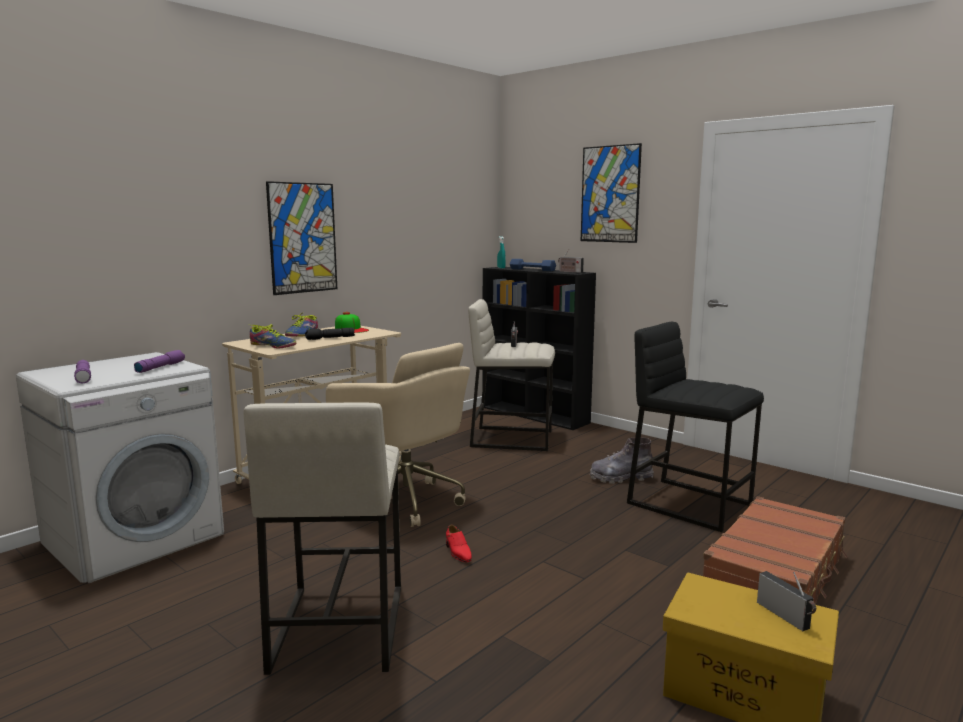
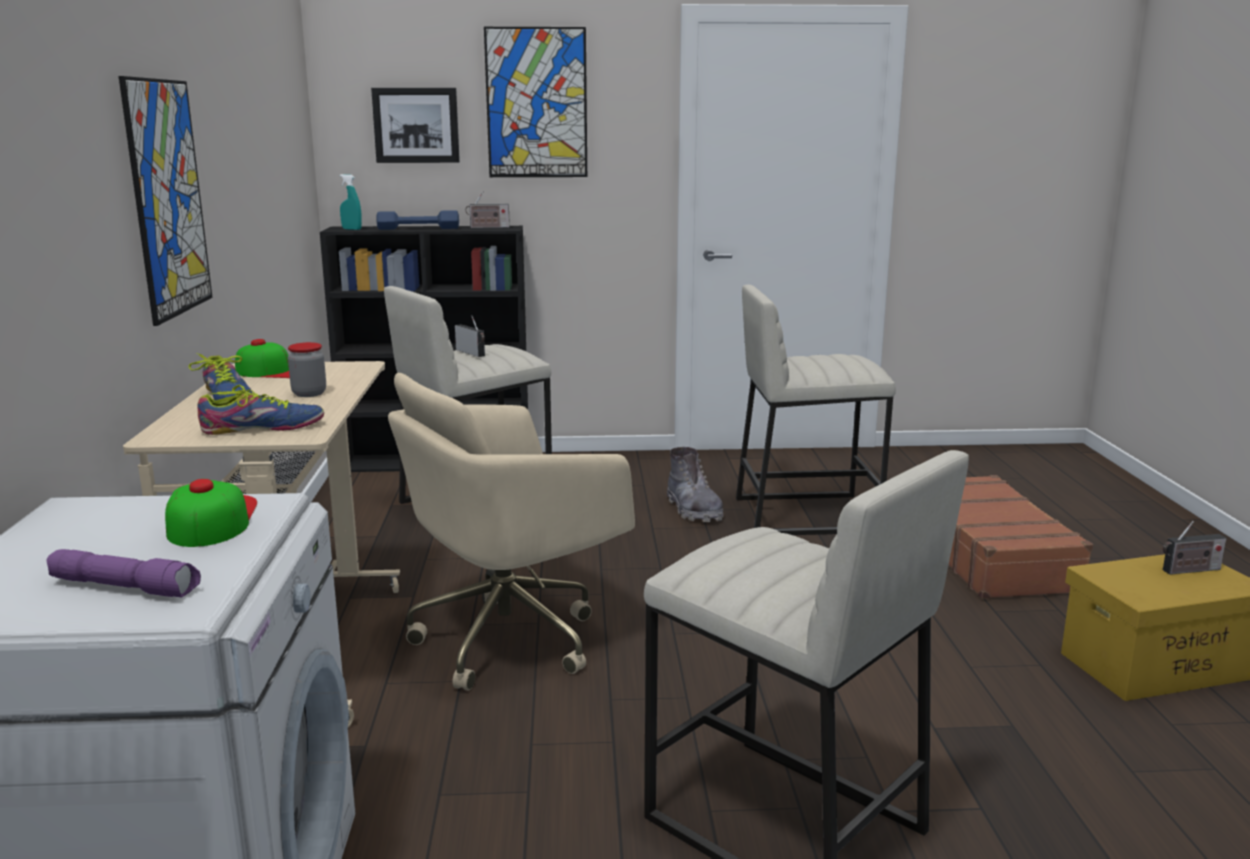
camera: 45 degrees left, 5 degrees up
(160, 367) = (211, 519): purple flashlight -> cap
(329, 338) = (309, 393): black flashlight -> jar
(403, 501) = (514, 639): beige office chair -> beige office chair turned 150 degrees clockwise
(458, 552) = (715, 668): red shoe -> none
(546, 208) = (416, 125): none -> picture
(620, 478) = (693, 510): grey boot -> grey boot turned 60 degrees counterclockwise
(689, 504) = (805, 514): black stool -> beige stool
(785, 616) = (1189, 570): radio -> radio turned 150 degrees clockwise

